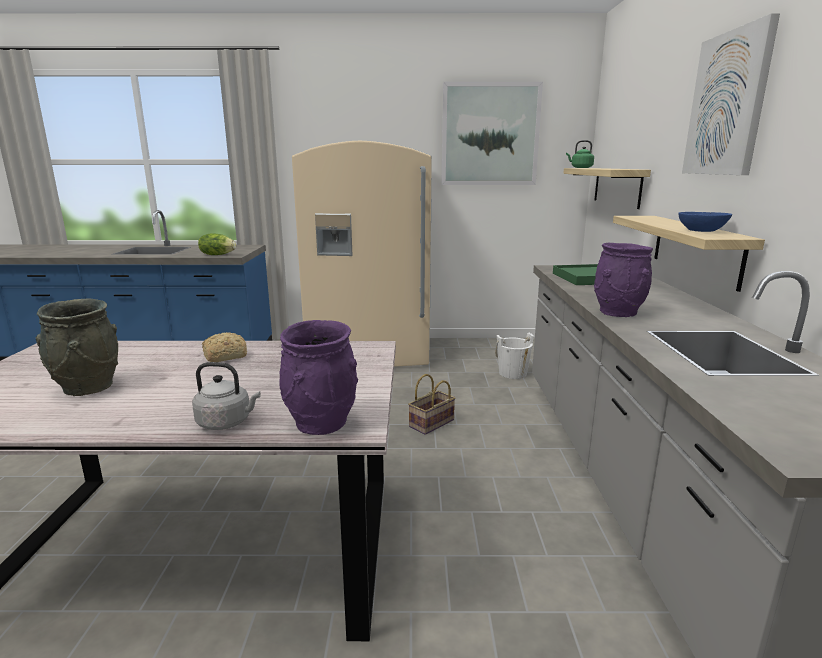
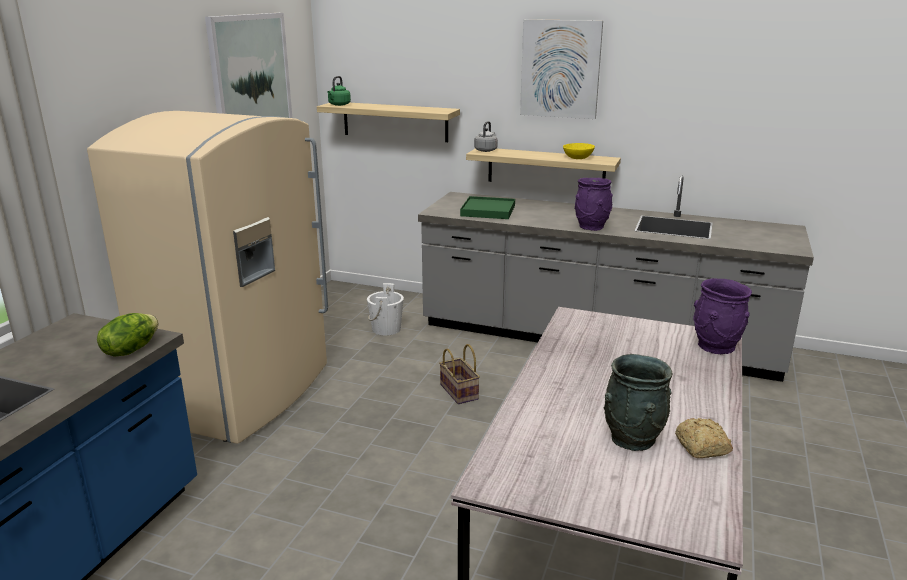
camera: 70 degrees left, 5 degrees up
(224, 356) = (571, 376): bread -> bread (701, 447)
(227, 422) = (713, 376): grey kettle -> grey kettle (486, 150)
(702, 230) = (578, 158): blue bowl -> yellow bowl

